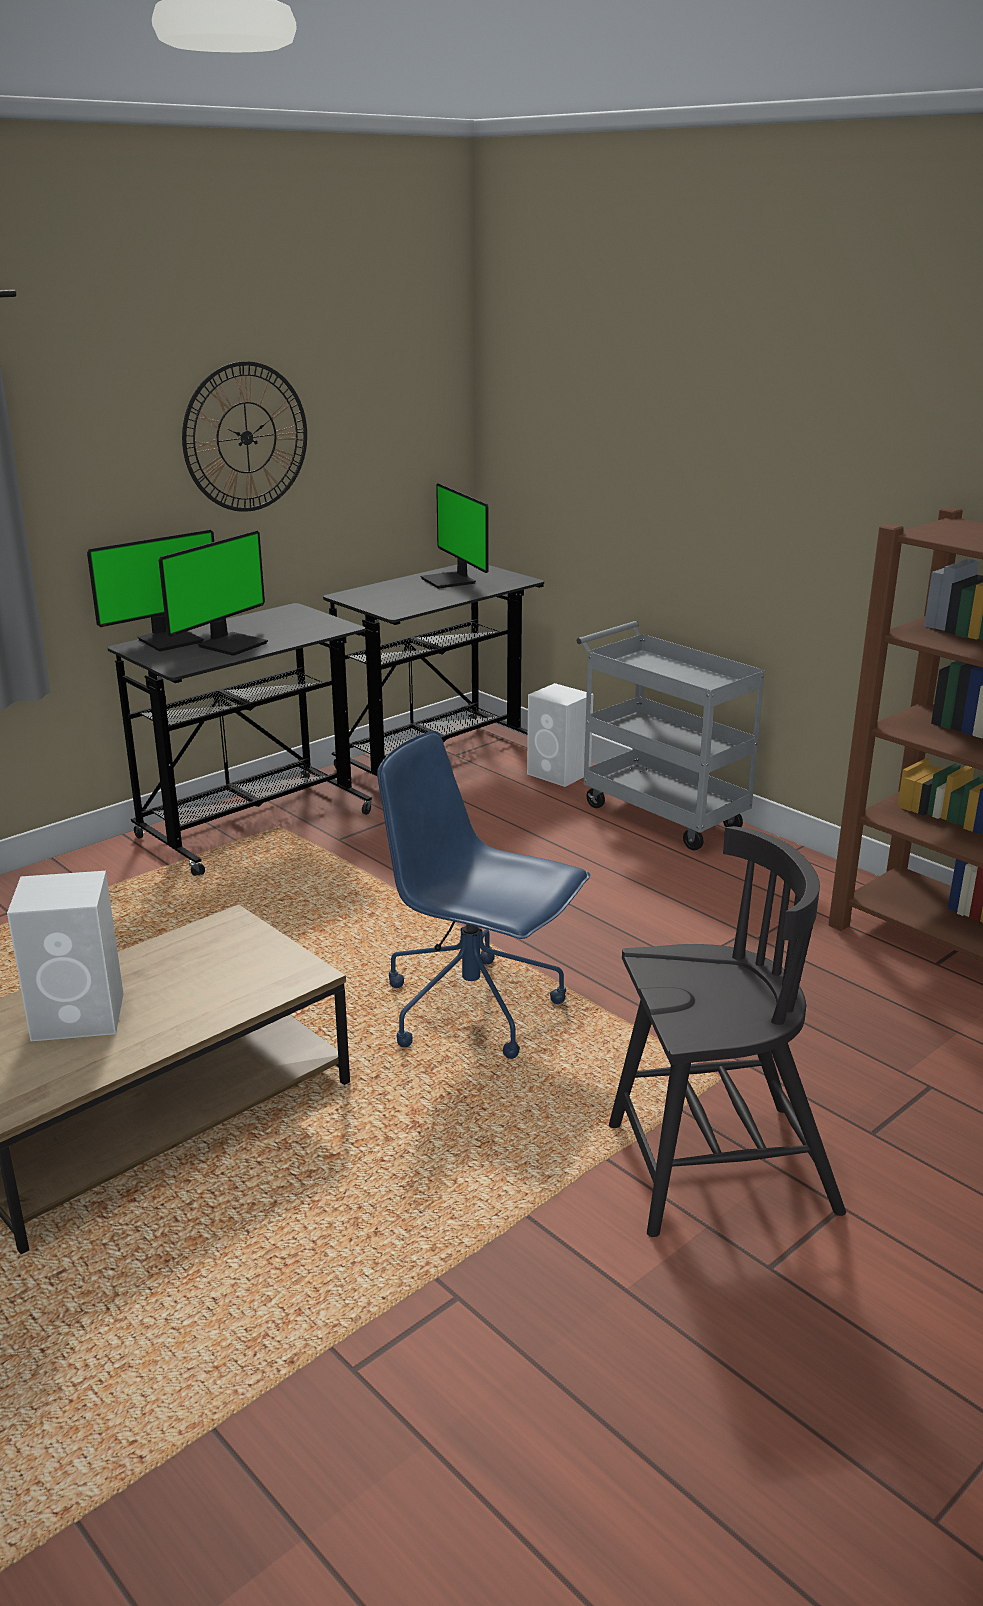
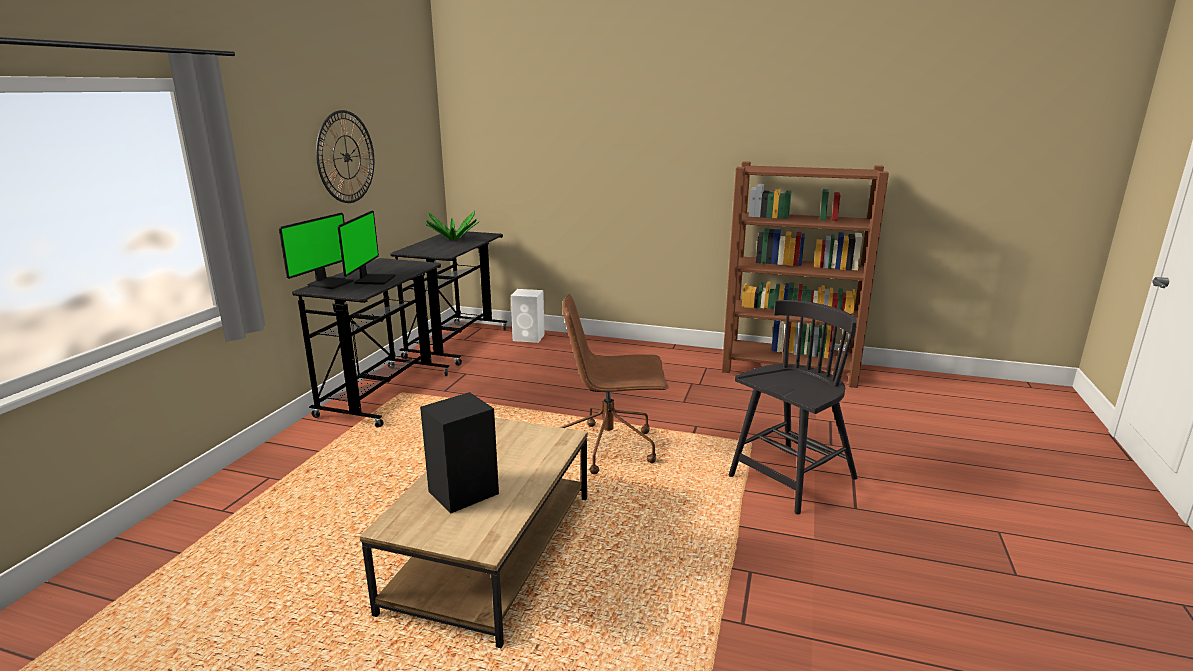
camera: 30 degrees left, 5 degrees down
(81, 1016) = (465, 492): white speaker -> black speaker
(451, 581) = (453, 239): monitor -> potted plant
(479, 1012) = (613, 448): blue office chair -> brown office chair
(659, 817) = (599, 346): grey cart -> none

